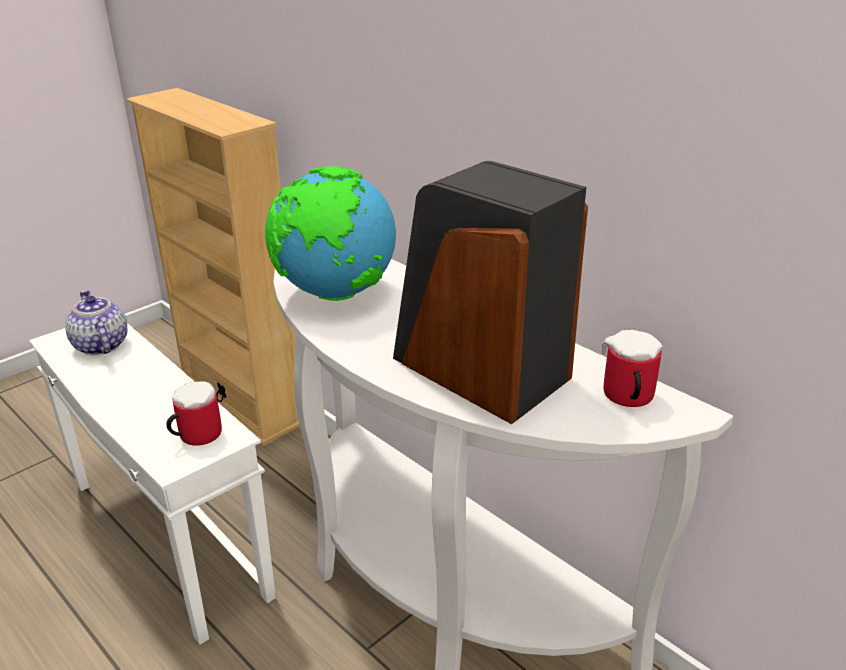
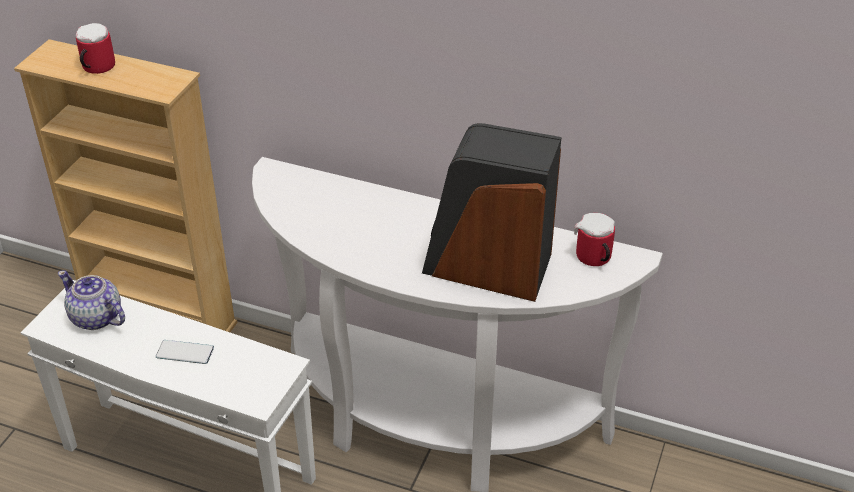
camera: 25 degrees left, 10 degrees up
(147, 396) = (185, 352): none -> phone
(194, 436) = (255, 373): mug -> mug (95, 68)
(335, 294) = (333, 226): globe -> none

